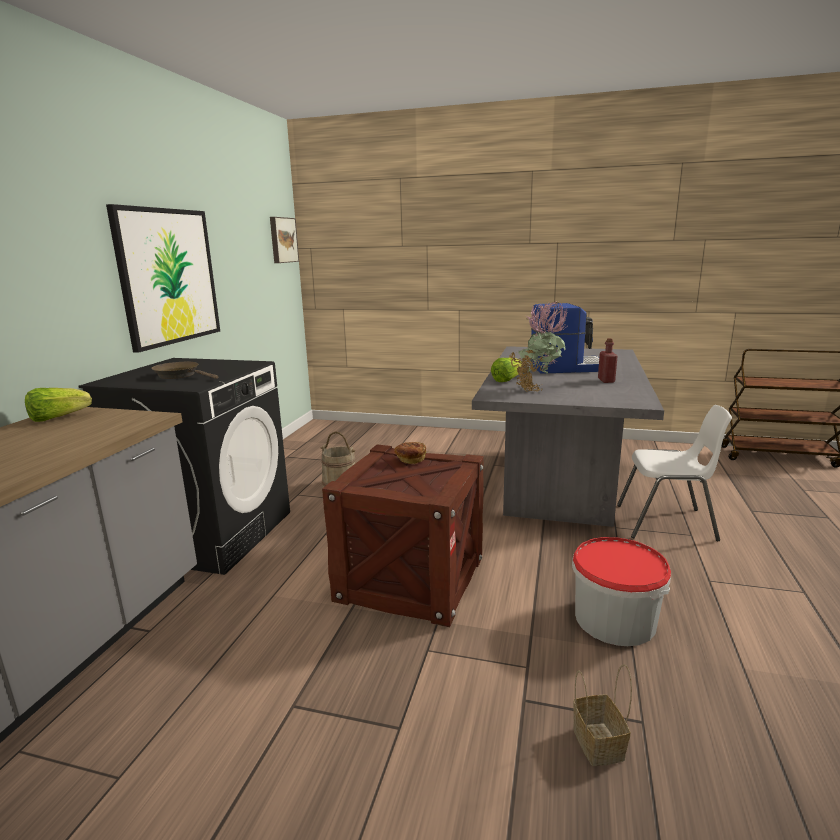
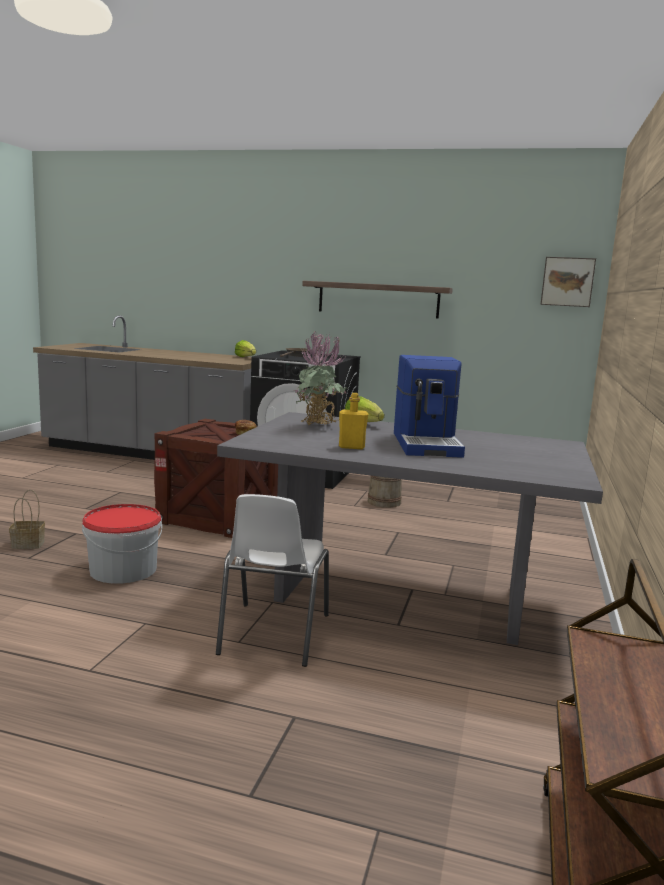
camera: 90 degrees right, 5 degrees down
(168, 276) = (378, 299): picture -> shelf
(606, 380) = (351, 447): red bottle -> yellow bottle

